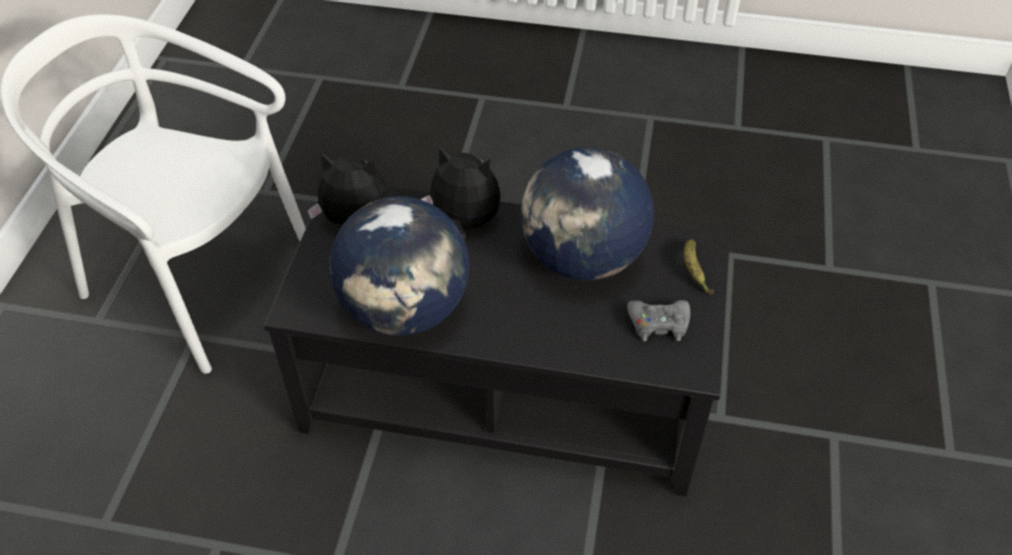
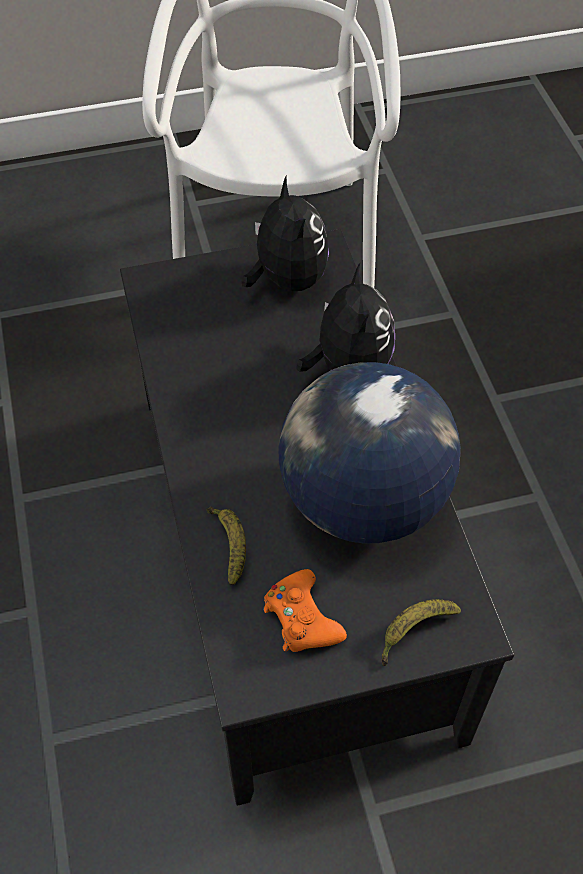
camera: 65 degrees right, 5 degrees up
(405, 310) = (194, 366): globe -> none
(581, 343) = (229, 545): none -> banana
(658, 324) = (301, 619): grey game controller -> orange game controller

